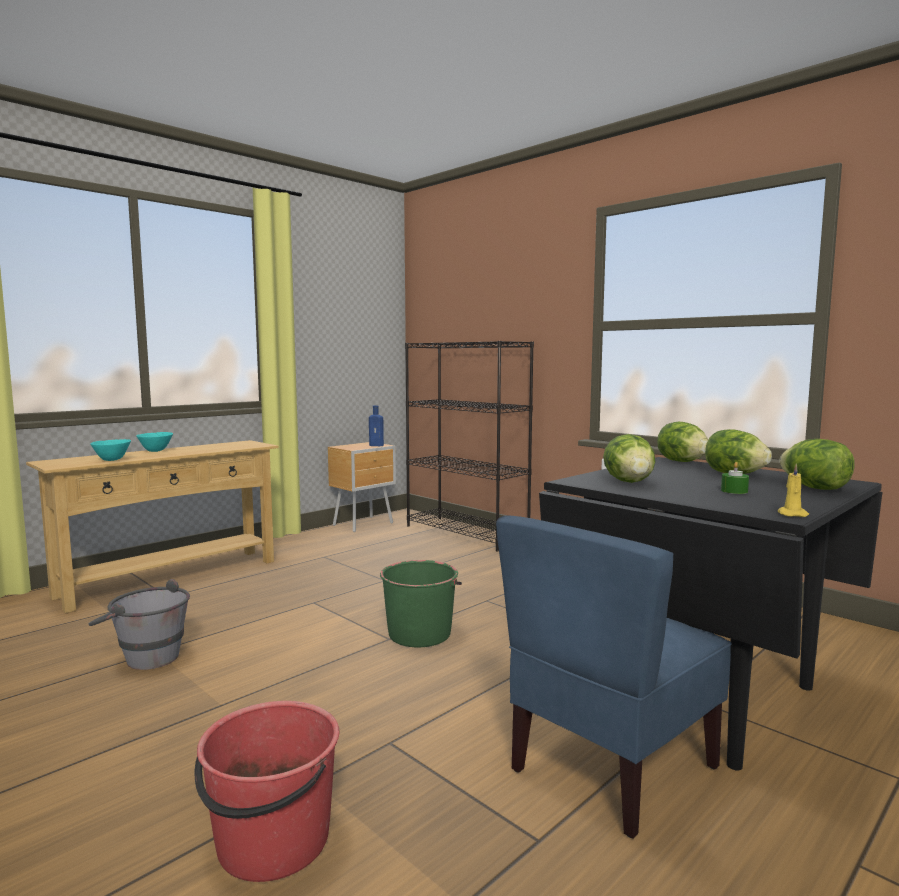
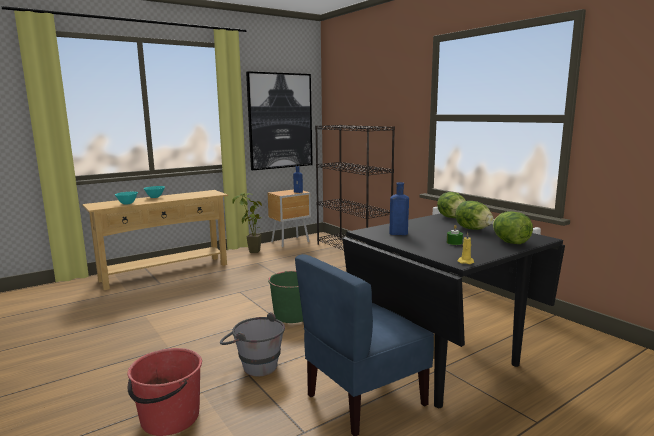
camera: 10 degrees right, 5 degrees up
(144, 657) = (137, 318): grey bucket -> grey bucket (254, 365)
(308, 542) = (252, 253): none -> potted plant
(347, 337) = (280, 121): none -> picture
(629, 482) = (397, 233): lettuce -> blue bottle

